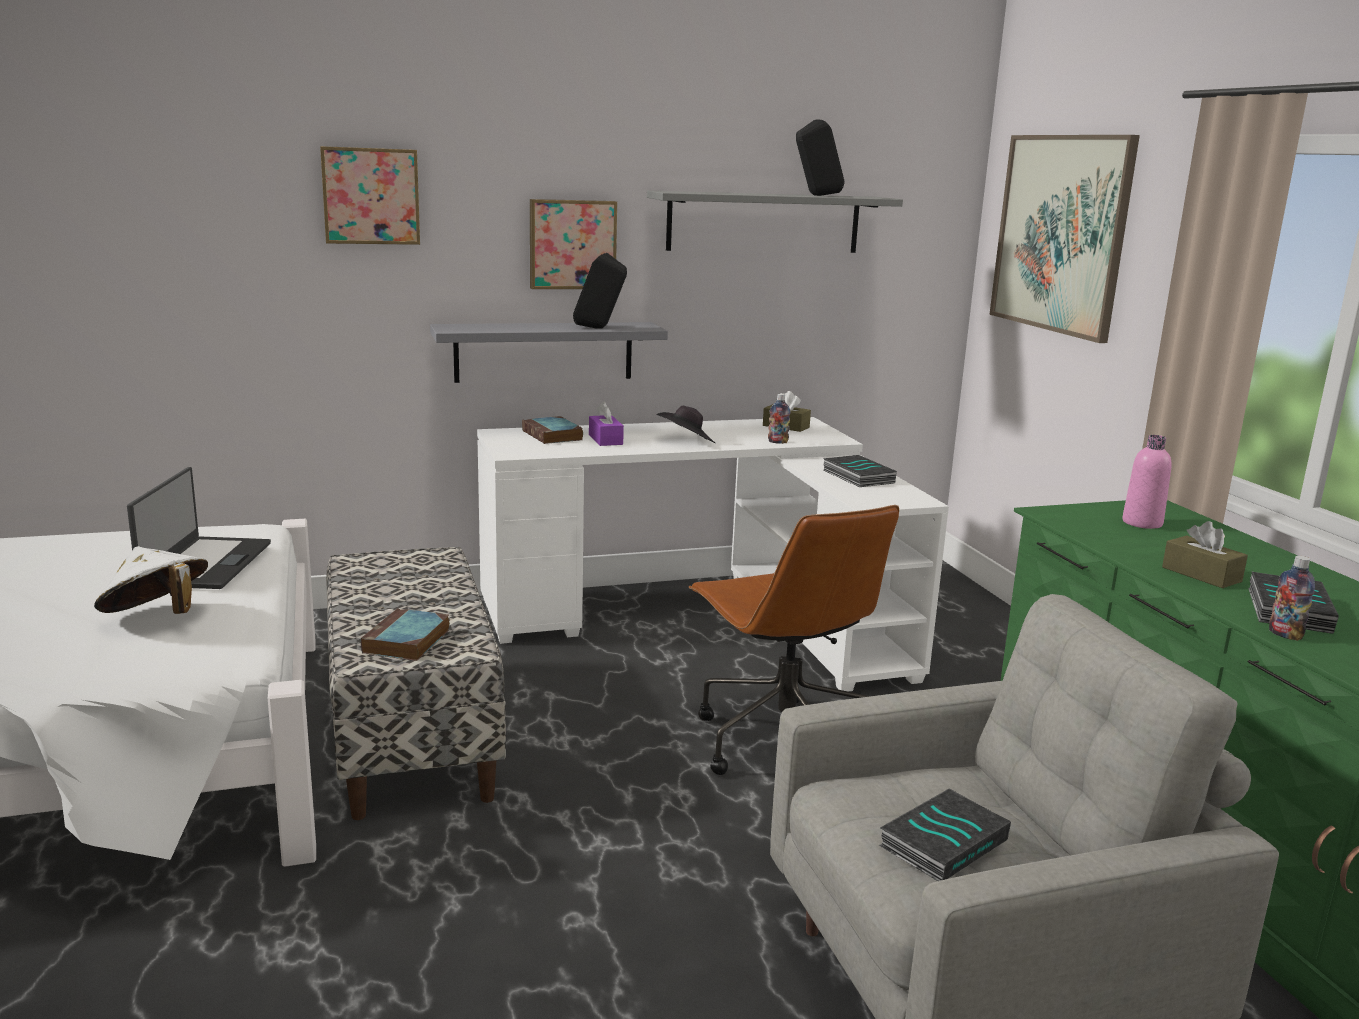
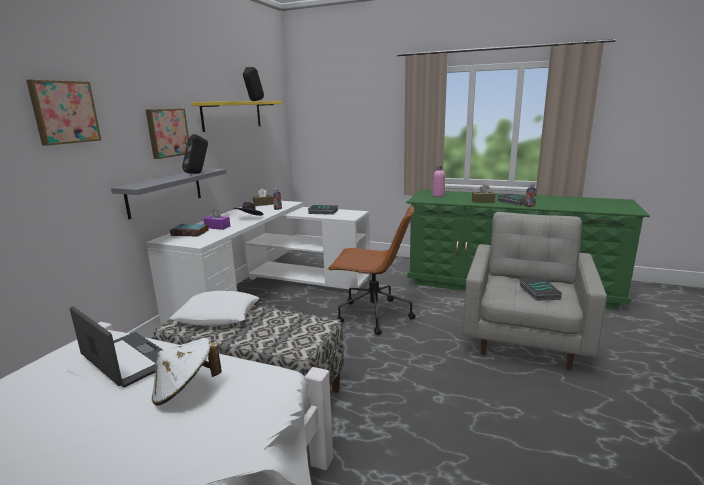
camera: 50 degrees left, 0 degrees up
(406, 642) = (293, 335): book -> none
(410, 573) = (217, 315): none -> white pillow
(764, 222) = (232, 115): grey shelf -> yellow shelf
(1060, 234) = (337, 109): picture -> none

